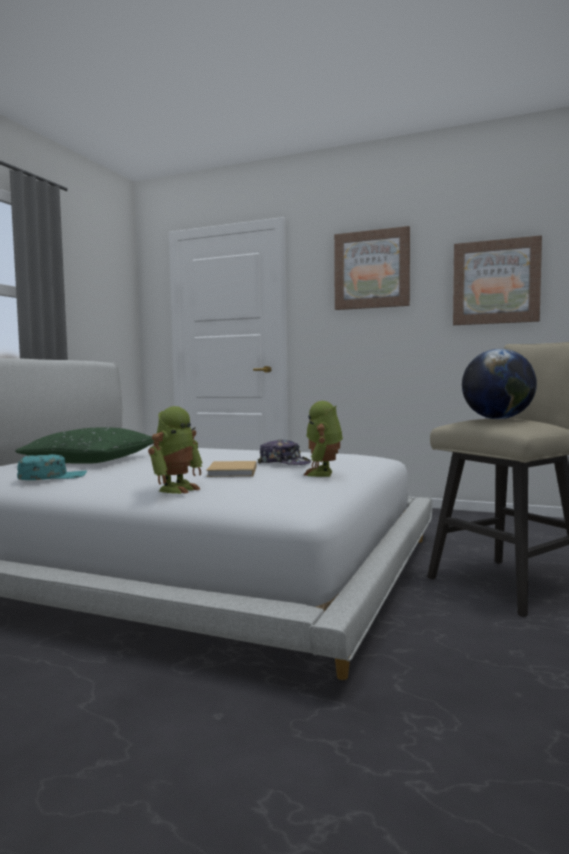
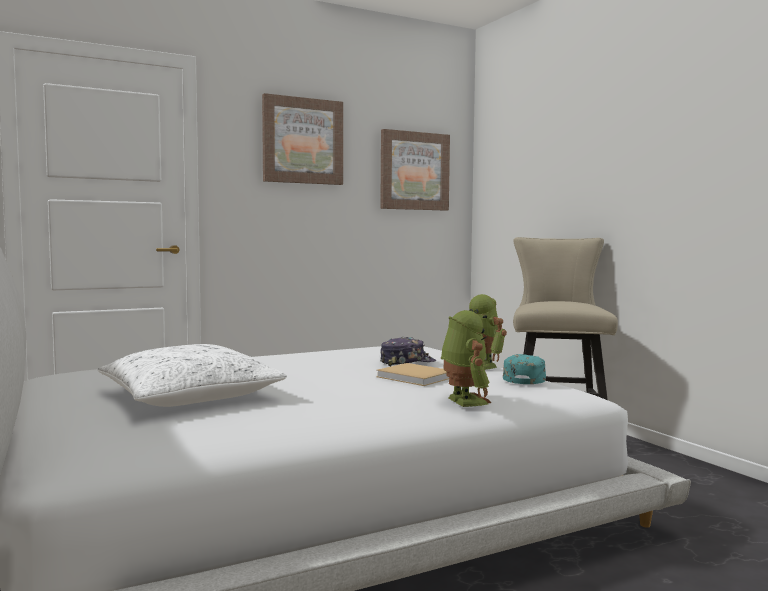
camera: 50 degrees left, 0 degrees up
(52, 477) = (277, 421): turquoise cap -> turquoise cap (524, 378)
(91, 460) = (190, 395): green pillow -> white pillow
(497, 419) = (562, 302): globe -> none

